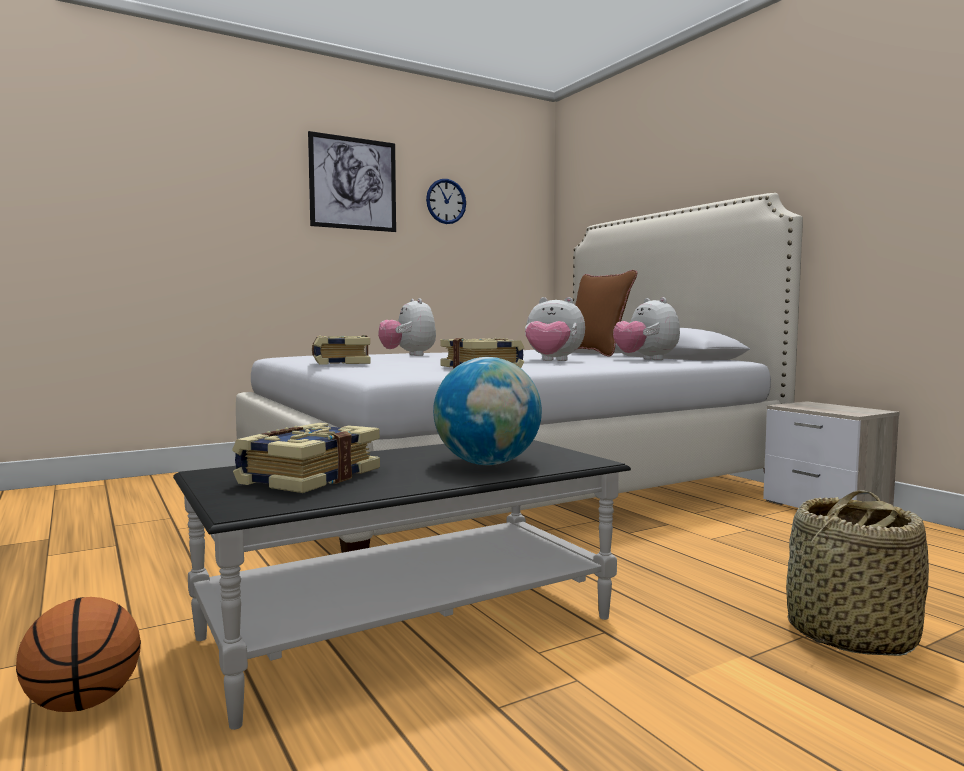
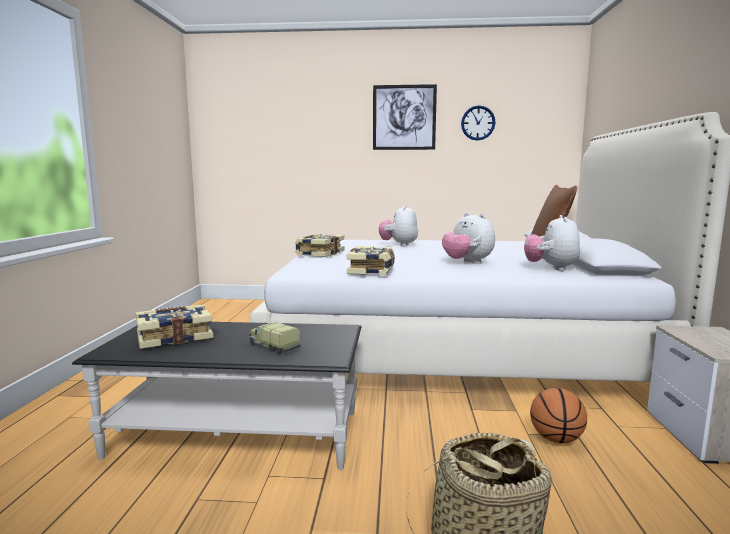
camera: 35 degrees right, 5 degrees up
(84, 703) = (80, 424): basketball -> basketball (556, 439)
(487, 464) = (273, 347): globe -> toy truck

